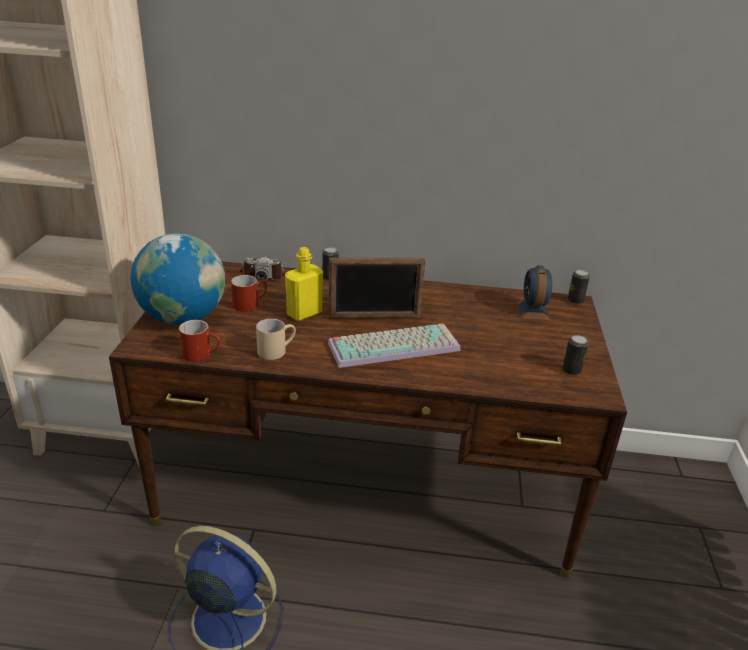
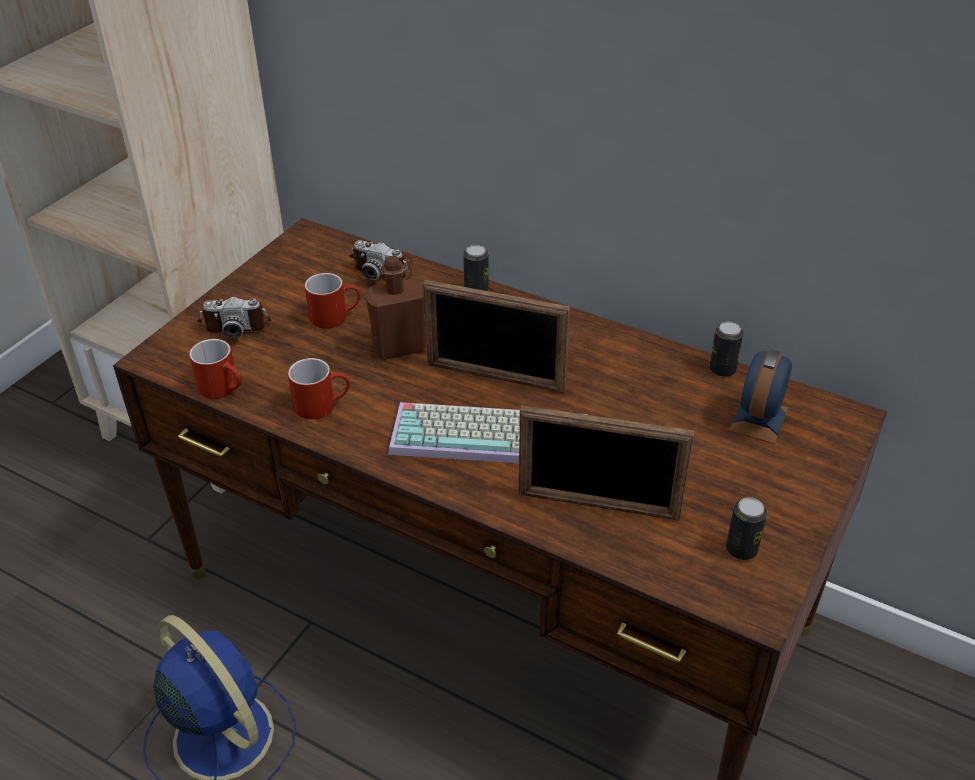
camera: 25 degrees right, 10 degrees up
(183, 318) = (235, 322): globe -> camera
(276, 350) = (322, 404): beige mug -> red mug
(304, 313) = (399, 348): yellow bottle -> brown bottle
(481, 367) = (598, 505): none -> picture frame
(575, 301) = (849, 415): can -> can (722, 369)

